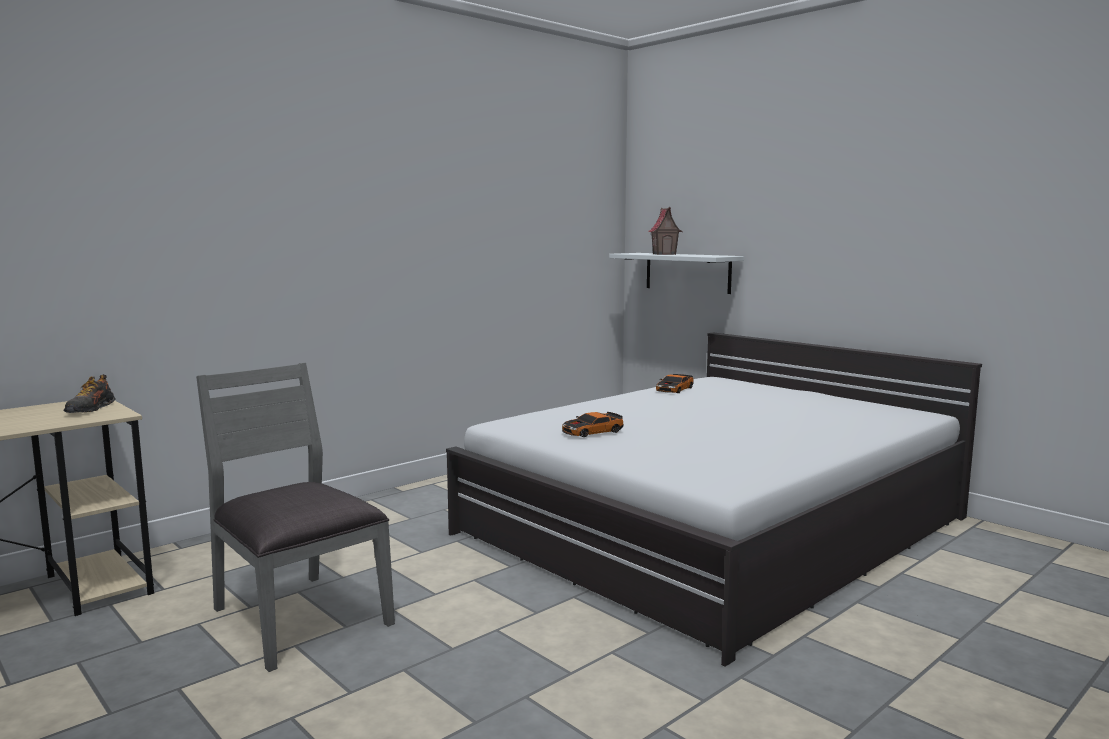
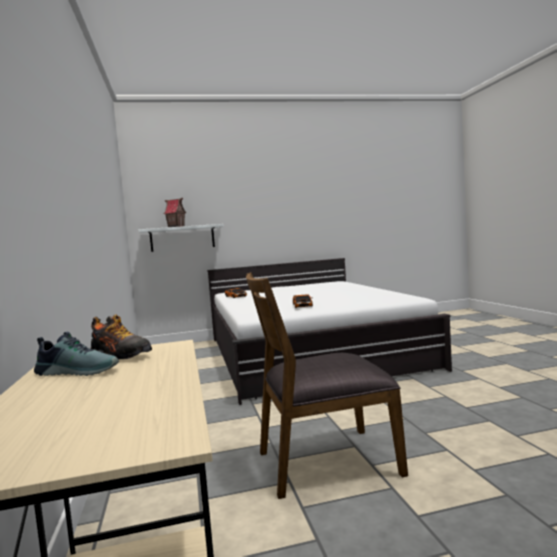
camera: 60 degrees left, 5 degrees down
(45, 410) = (79, 371): none -> shoe
(298, 617) = (326, 462): grey chair -> brown chair

